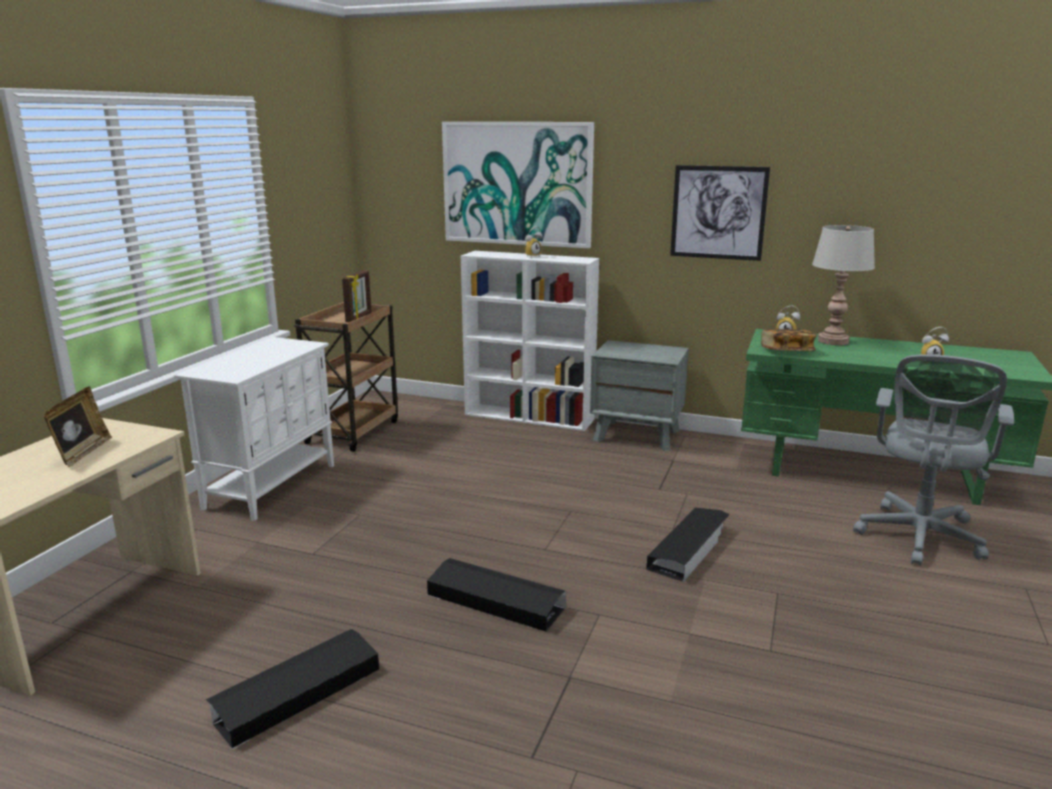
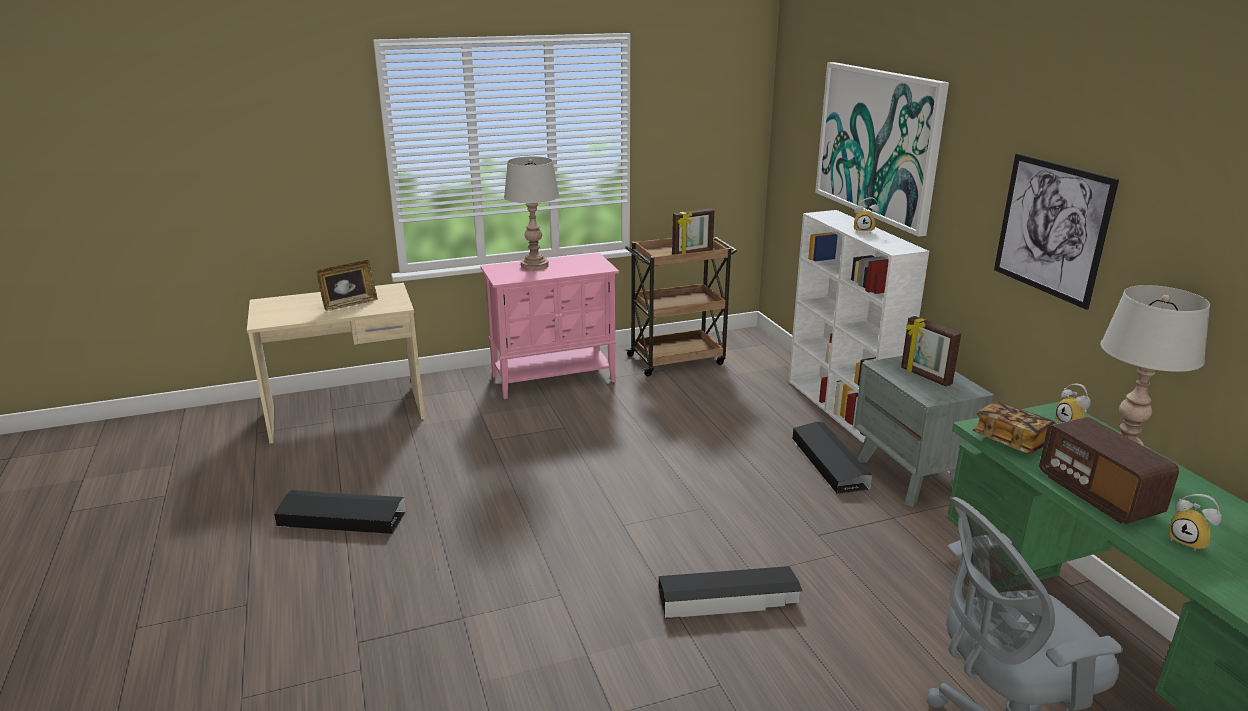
camera: 50 degrees right, 5 degrees up
(237, 360) = (534, 266): none -> grey table lamp
(272, 486) = (554, 378): white cabinet -> pink cabinet
(495, 601) = (521, 538): black storage box -> black storage box (829, 463)
(640, 351) = (925, 376): none -> picture frame
(866, 358) = (1098, 495): none -> radio

